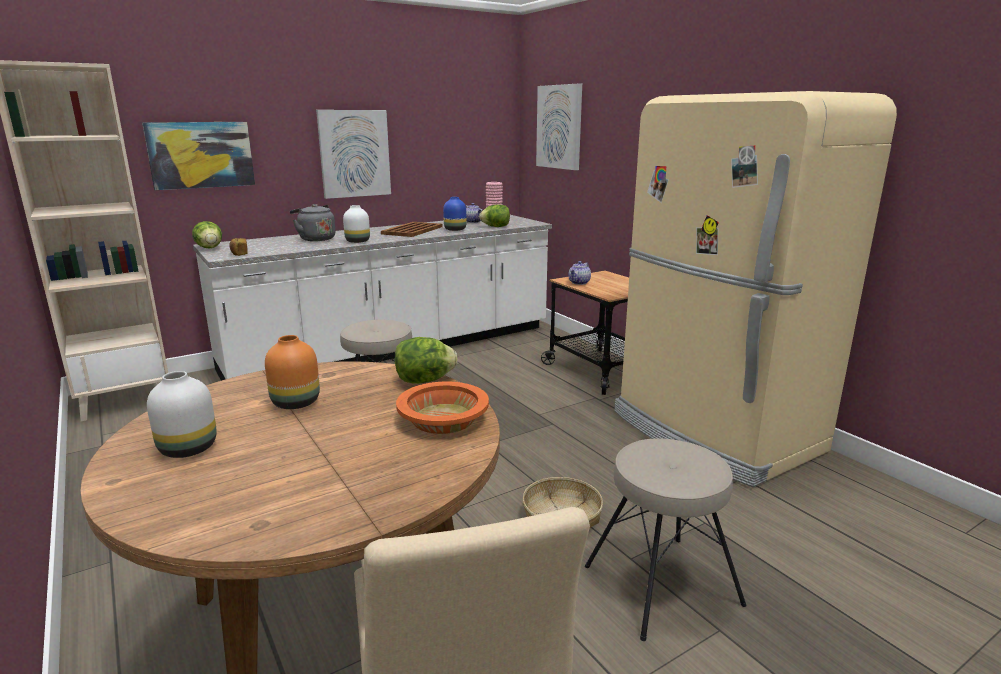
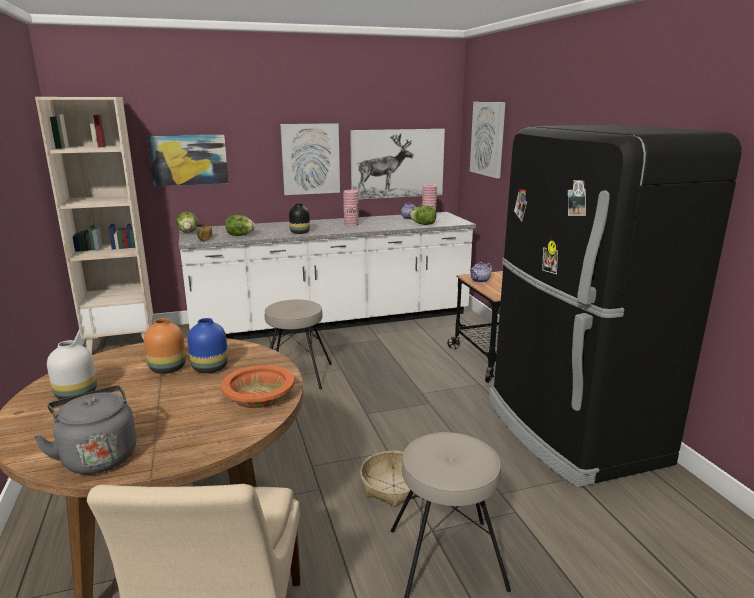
camera: 15 degrees right, 0 degrees up
(315, 239) = (270, 228): grey kettle -> grey kettle (98, 456)
(358, 241) = (300, 232): white vase -> black vase
(412, 230) = (351, 224): brown tray -> pink vase
(424, 380) = (270, 361): lettuce -> lettuce (240, 235)
(453, 159) = (397, 163): none -> picture
(455, 229) = (387, 225): blue vase -> blue vase (211, 368)
(714, 433) = (571, 431): beige fridge -> black fridge

